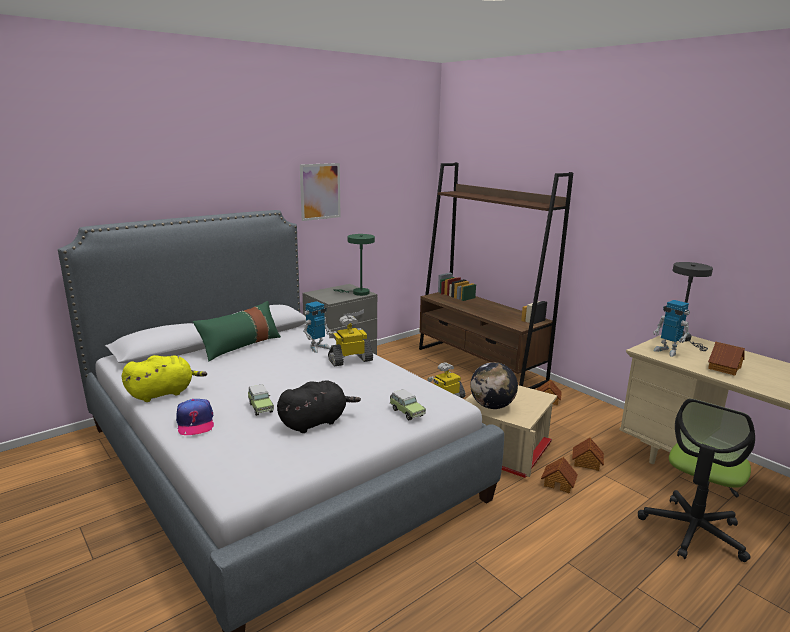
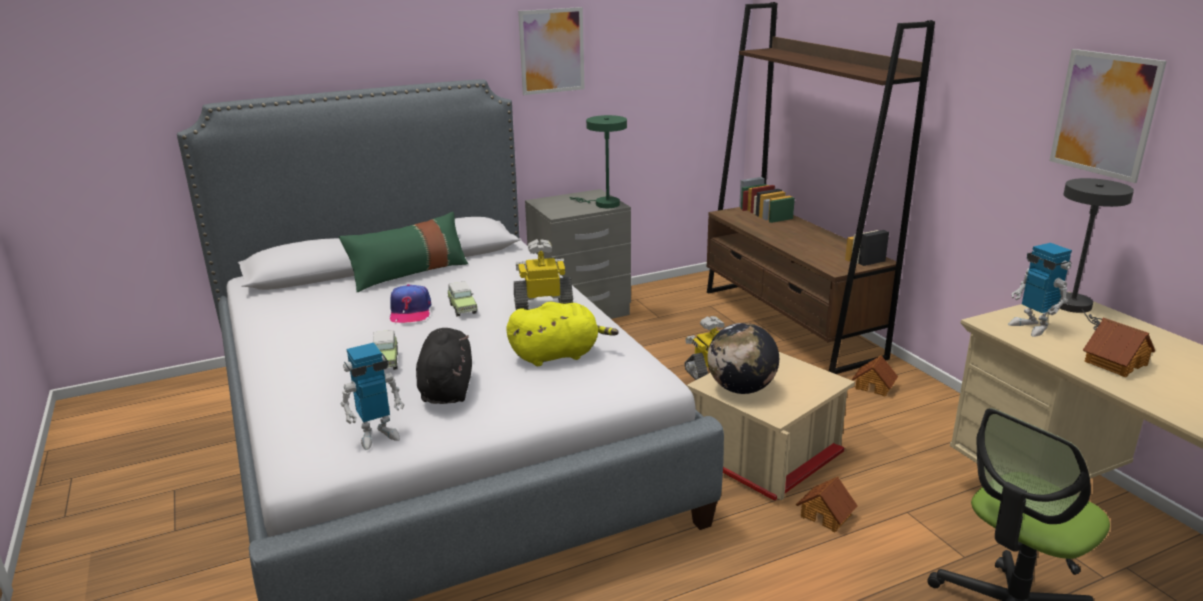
camera: 15 degrees right, 5 degrees up
(164, 393) = (280, 331): yellow plush toy -> yellow plush toy (558, 355)
(195, 423) = (296, 374): cap -> cap (410, 311)
(315, 422) = (446, 388): black plush toy -> black plush toy turned 75 degrees counterclockwise
(317, 348) = (509, 283): toy robot -> toy robot (377, 435)
(406, 412) = (577, 386): toy car -> toy car (462, 308)
(586, 462) = (887, 490): toy house -> none
(687, 224) = (1104, 114): none -> picture

